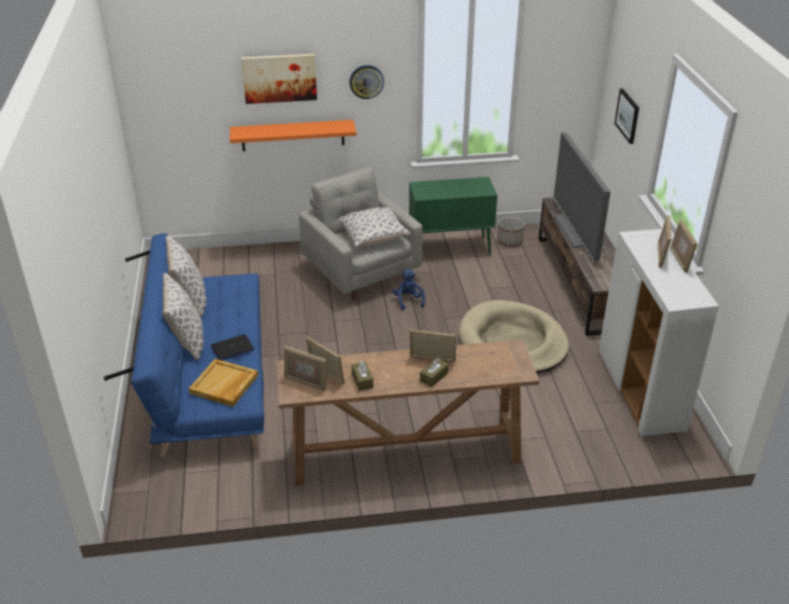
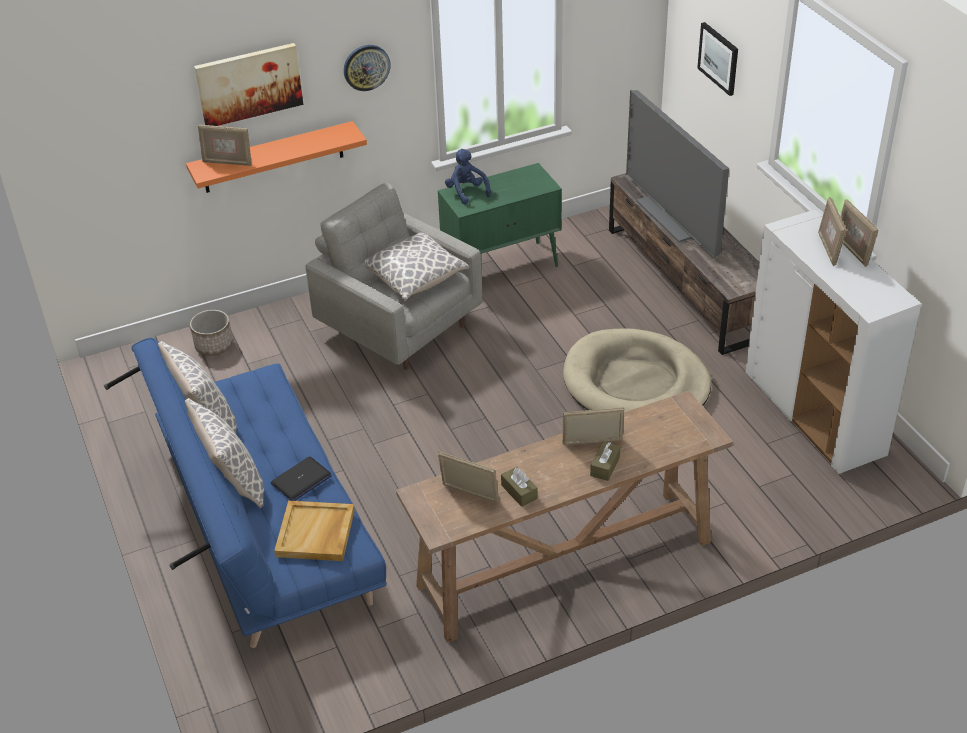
camera: 15 degrees left, 5 degrees up
(306, 382) = (449, 511): picture frame -> picture frame (227, 162)
(408, 300) = (478, 354): blue plush toy -> blue plush toy (466, 192)
(510, 241) = (574, 241): planter -> planter (214, 345)

